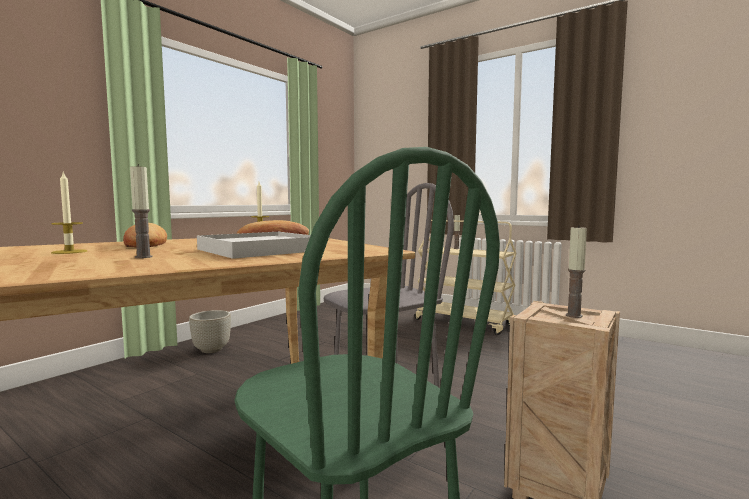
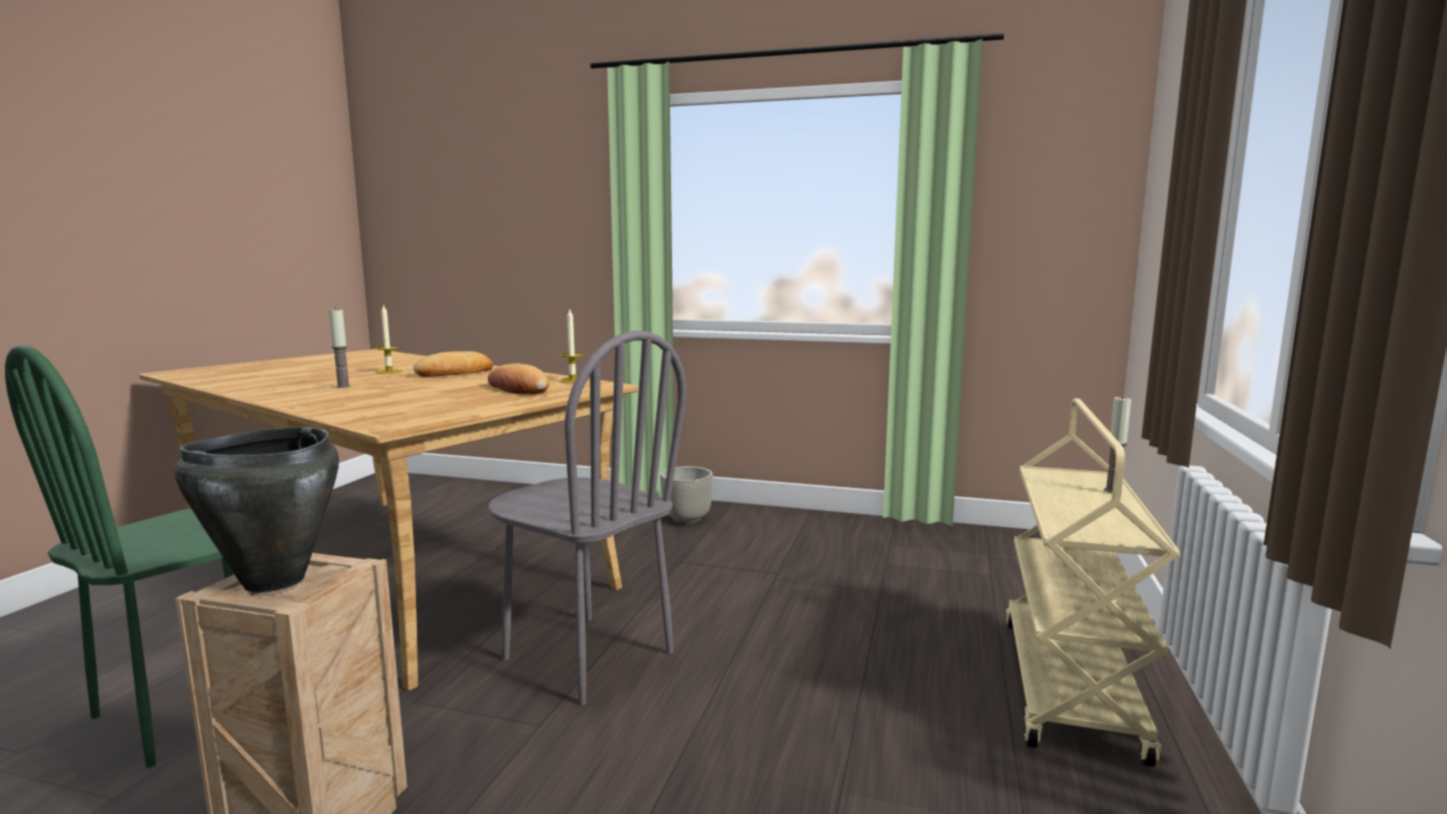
camera: 70 degrees right, 5 degrees up
(259, 250) = (395, 398): white tray -> none
(574, 315) = (272, 581): candle -> black cooking pot

